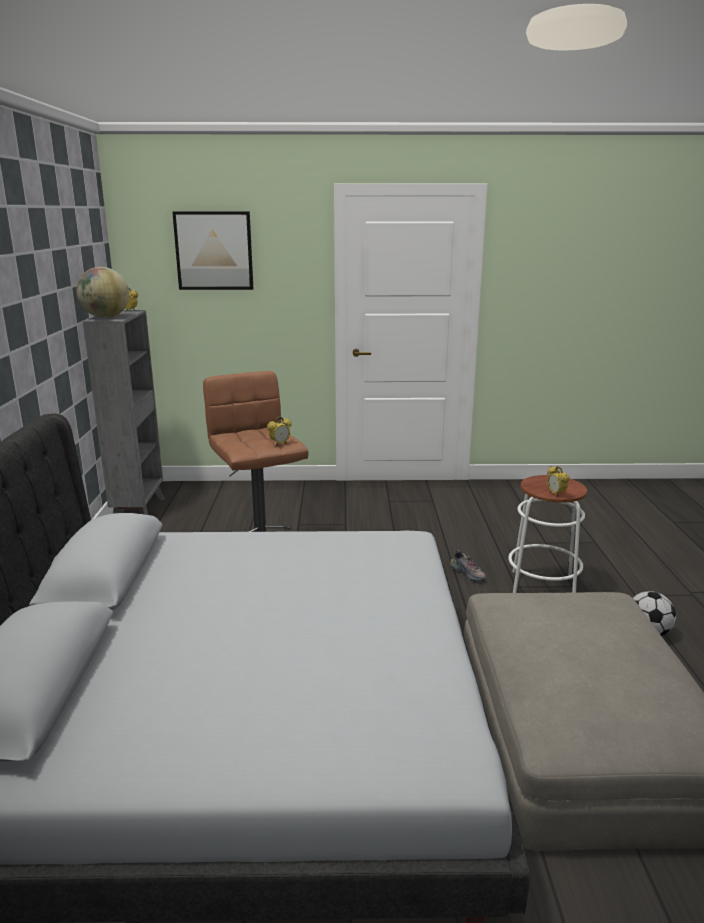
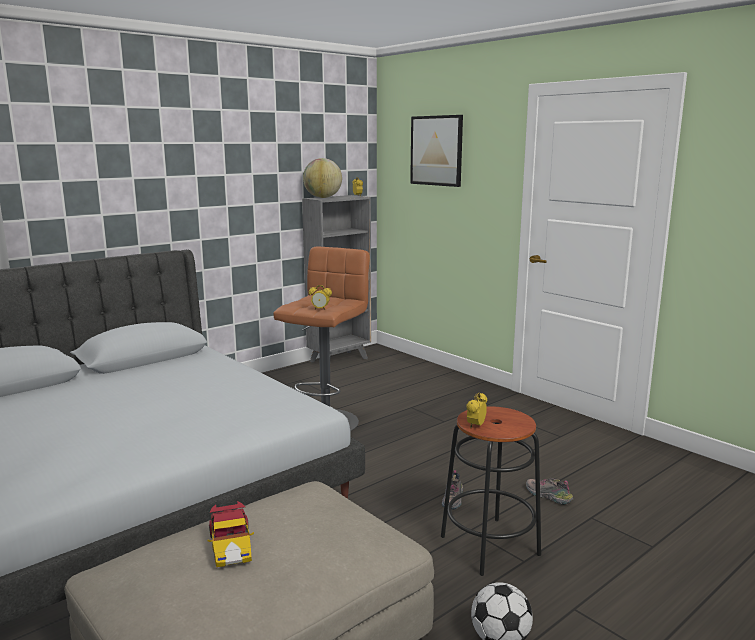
camera: 50 degrees right, 5 degrees down
(504, 542) = (547, 496): none -> shoe
(542, 588) = (489, 545): white stool -> black stool
(579, 658) = (231, 546): none -> toy car

